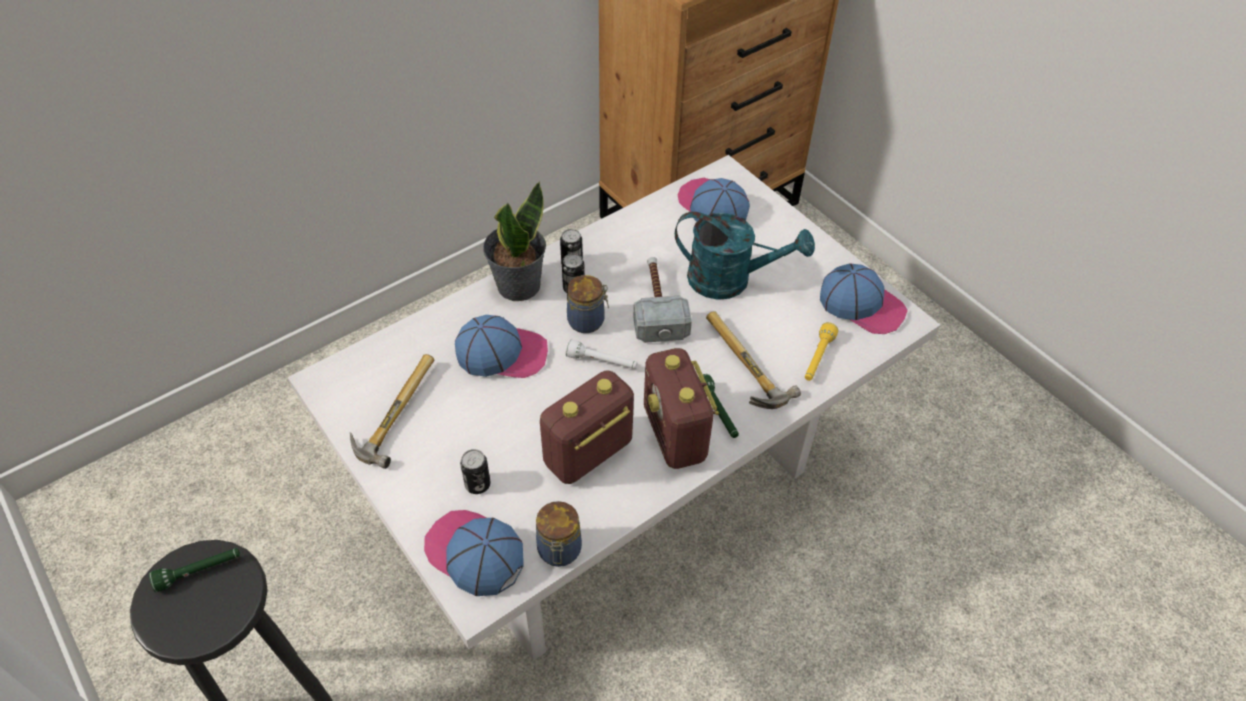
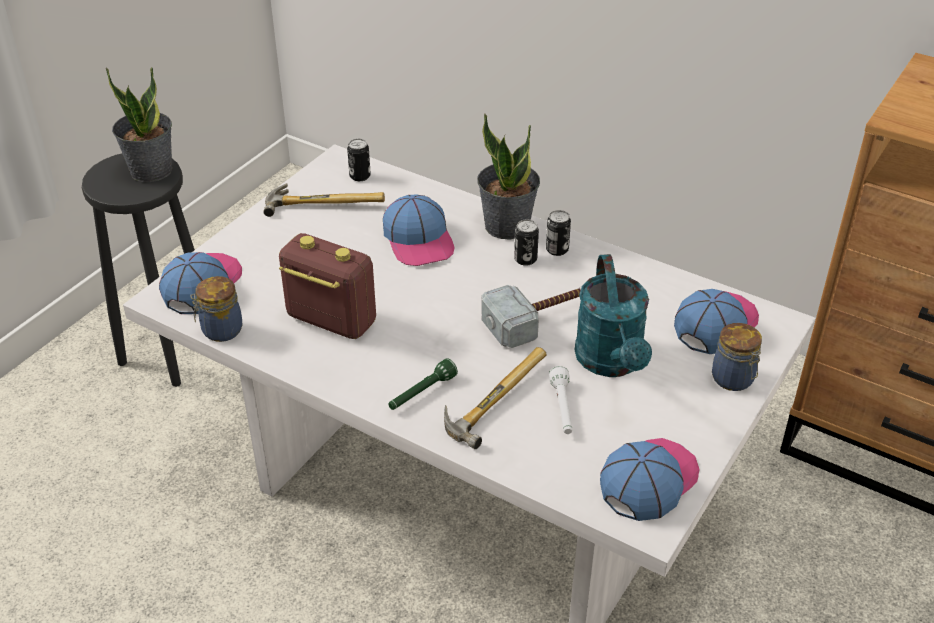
camera: 70 degrees right, 10 degrees down
(199, 571) = (151, 170): green flashlight -> potted plant
(477, 484) = (270, 267): can -> can (360, 176)
(587, 321) = (489, 279): jar -> jar (733, 379)
(602, 362) = (443, 301): white flashlight -> white flashlight (562, 408)
(675, 435) = (378, 370): radio -> none
(817, 358) = (539, 456): yellow flashlight -> none
(862, 305) = (648, 480): cap -> cap turned 150 degrees counterclockwise

